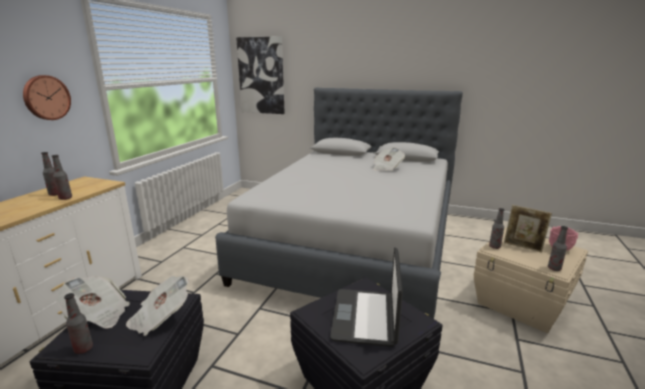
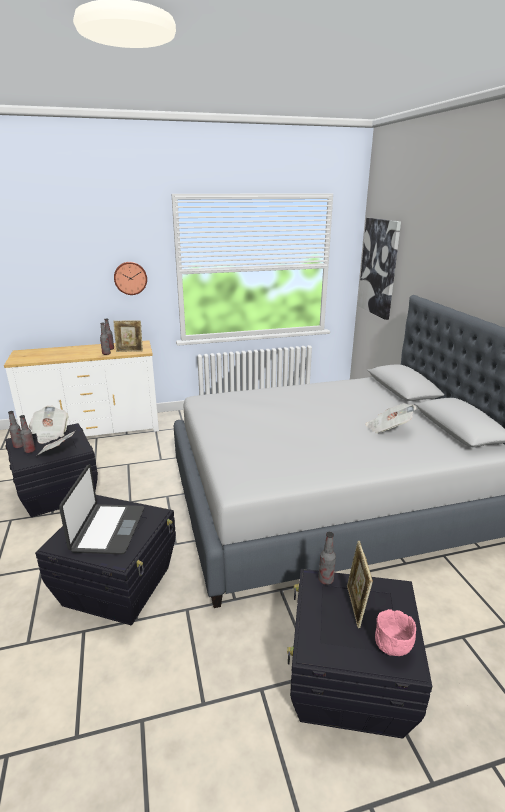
camera: 55 degrees right, 5 degrees up
(91, 188) = (130, 351): none -> picture frame
(366, 317) = (107, 529): laptop -> laptop turned 120 degrees clockwise
(522, 303) = (348, 683): beige storage box -> black storage box
(554, 268) = (316, 645): bottle -> bottle (30, 451)

